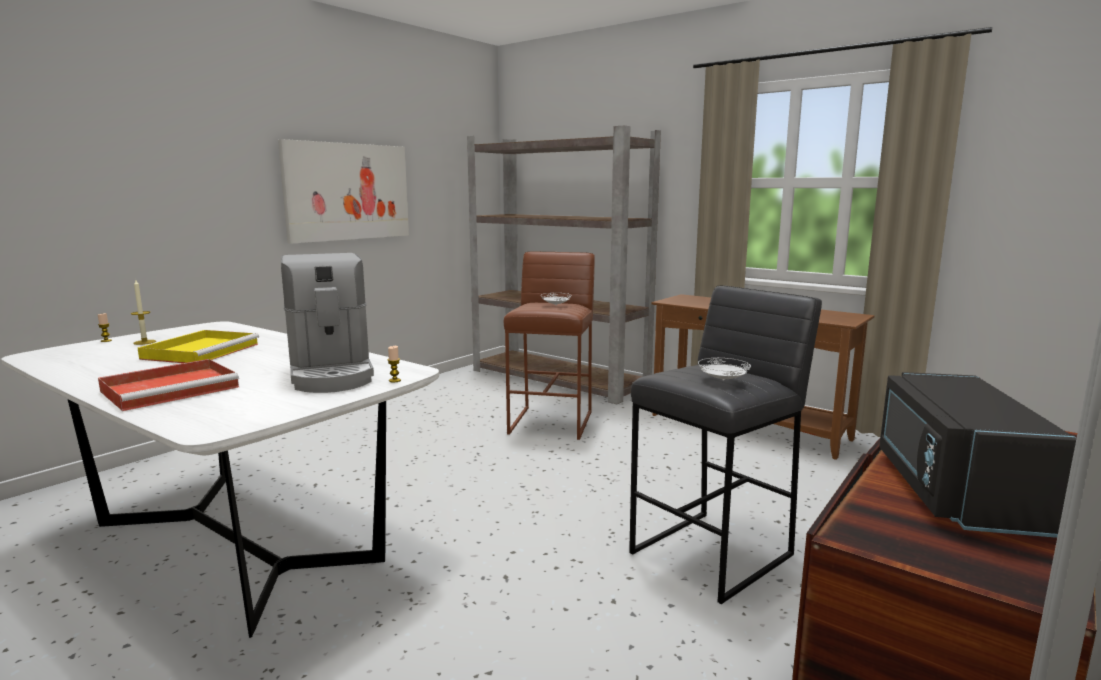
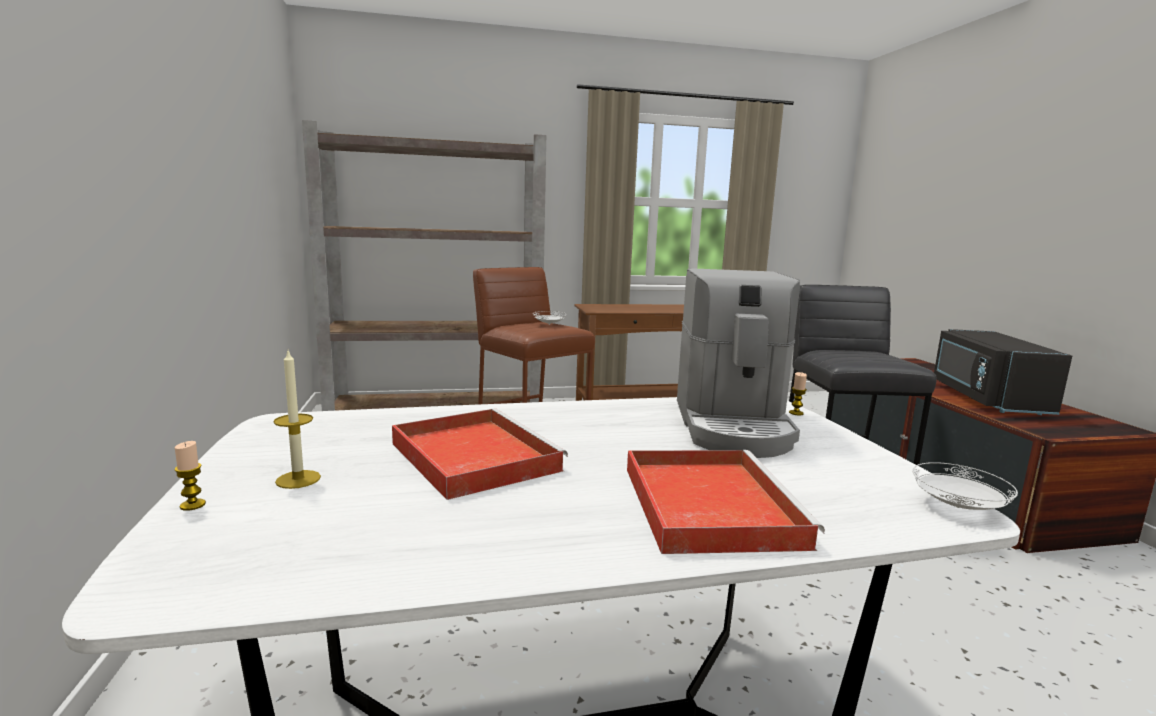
camera: 50 degrees left, 0 degrees up
(202, 351) = (472, 456): yellow tray -> red tray
(331, 374) = (732, 426): coffee machine -> coffee machine turned 75 degrees clockwise
(348, 191) = (213, 185): picture -> none
(723, 380) = (885, 356): white plate -> white plate (957, 507)
(951, 491) = (985, 398): black microwave -> black microwave turned 45 degrees clockwise

